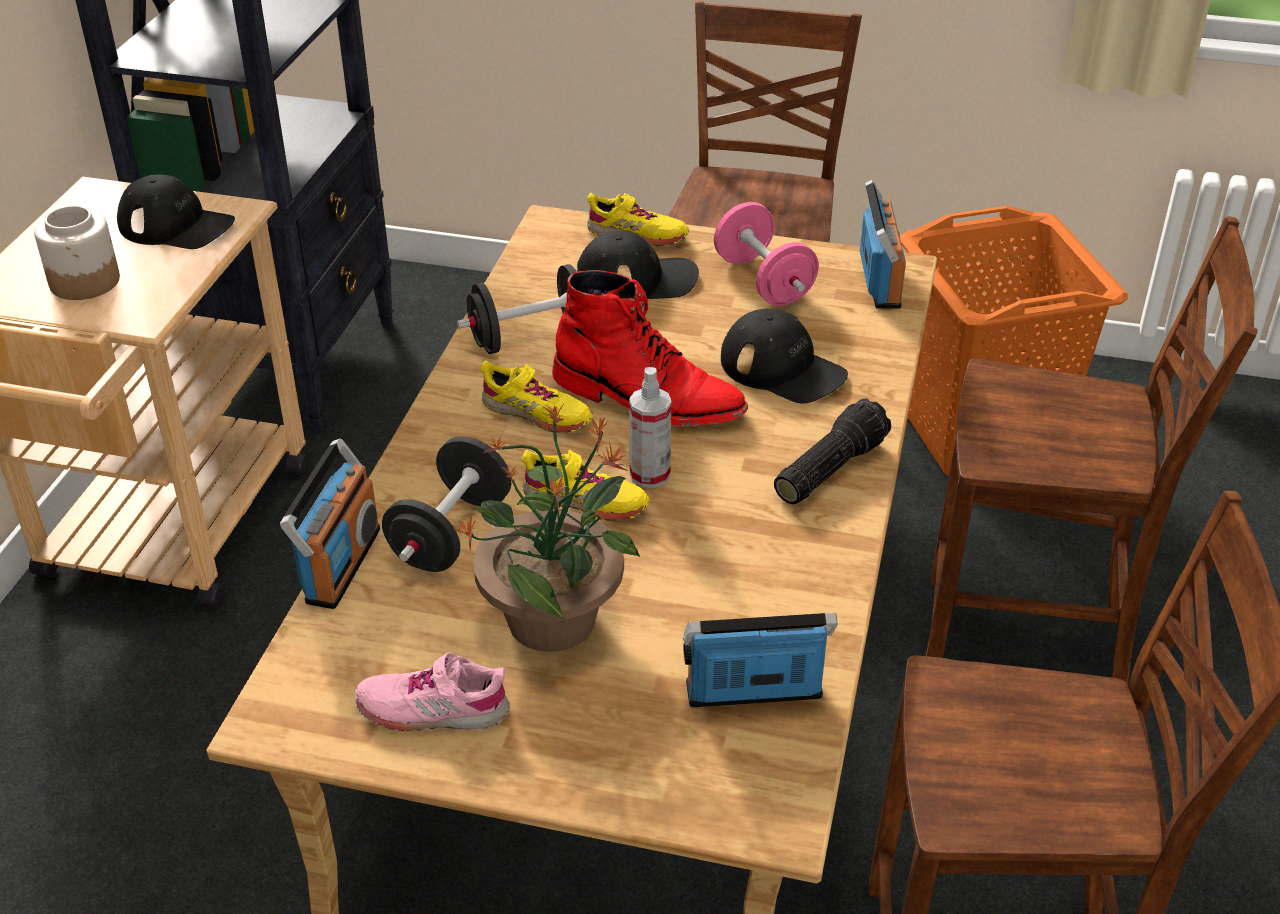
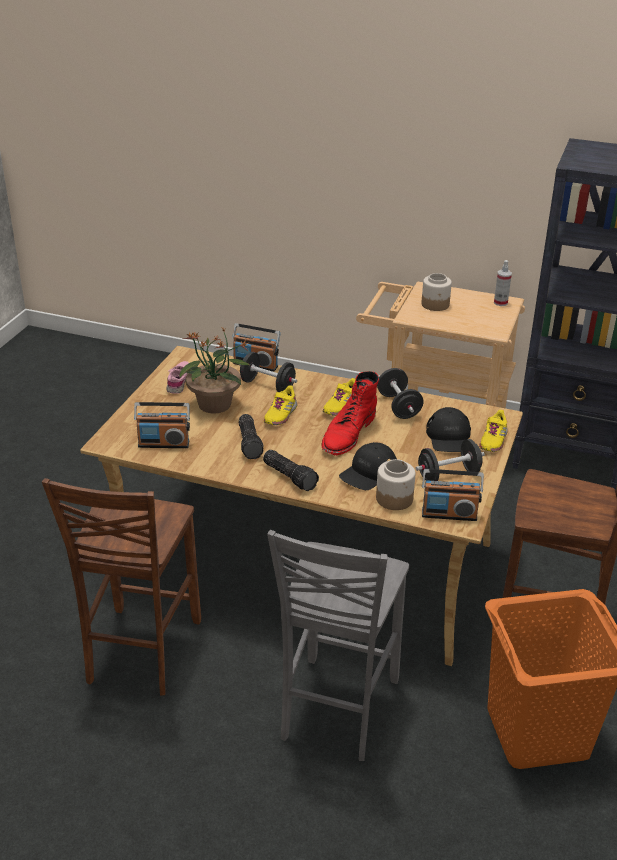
camera: 95 degrees right, 5 degrees down
(177, 226) = (481, 320): black cap -> none
(649, 475) = (294, 430): spray bottle -> spray bottle (500, 302)
(716, 538) = (250, 443): none -> flashlight
(754, 692) = (164, 444): radio -> radio turned 90 degrees clockwise
(763, 281) = (448, 475): pink dumbbell -> black dumbbell
(856, 338) = (394, 498): none -> jar
(1028, 653) = (336, 710): brown chair -> grey chair

